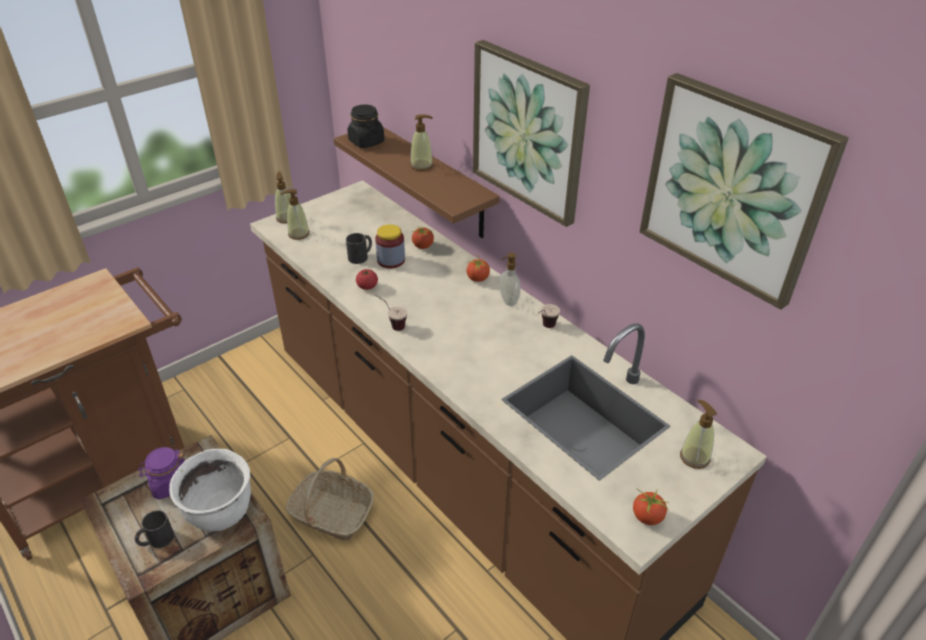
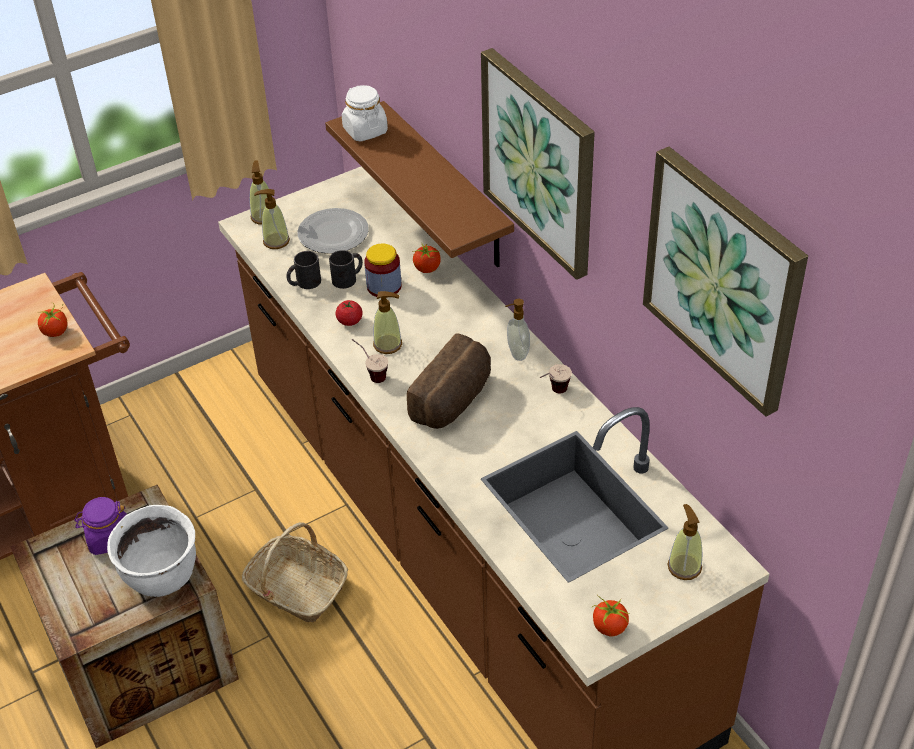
camera: 10 degrees right, 5 degrees up
(156, 540) = (91, 600): black mug -> black mug (304, 283)
(344, 227) = (334, 234): none -> plate
(366, 142) = (365, 130): black jar -> white jar
(422, 165) = (427, 172): soap dispenser -> soap dispenser (388, 344)
(465, 339) = (454, 400): none -> bread
(477, 278) = (486, 319): tomato -> tomato (55, 332)

